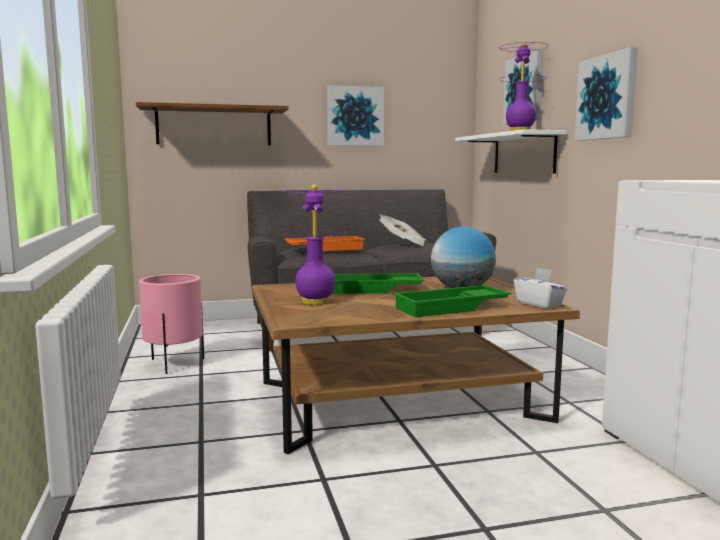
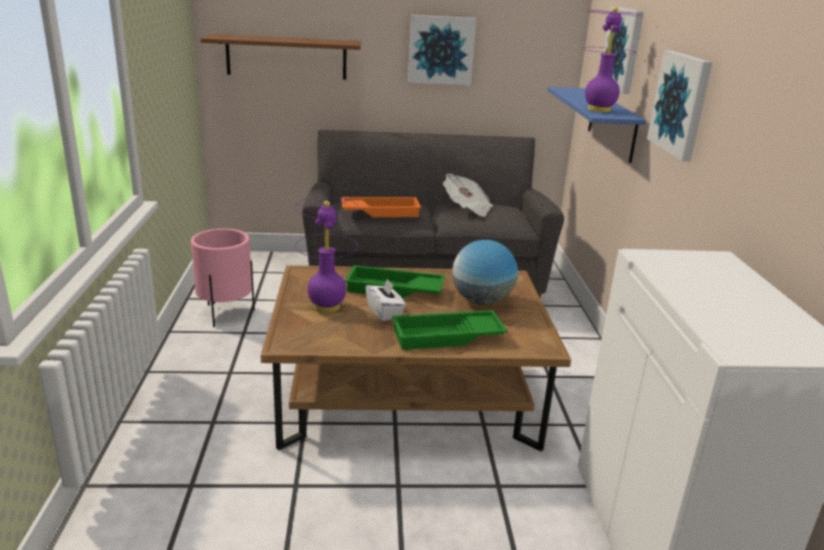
camera: 10 degrees right, 15 degrees up
(523, 153) = (612, 124): white shelf -> blue shelf
(539, 304) = (537, 342): white tissue box -> white tissue box (385, 312)

